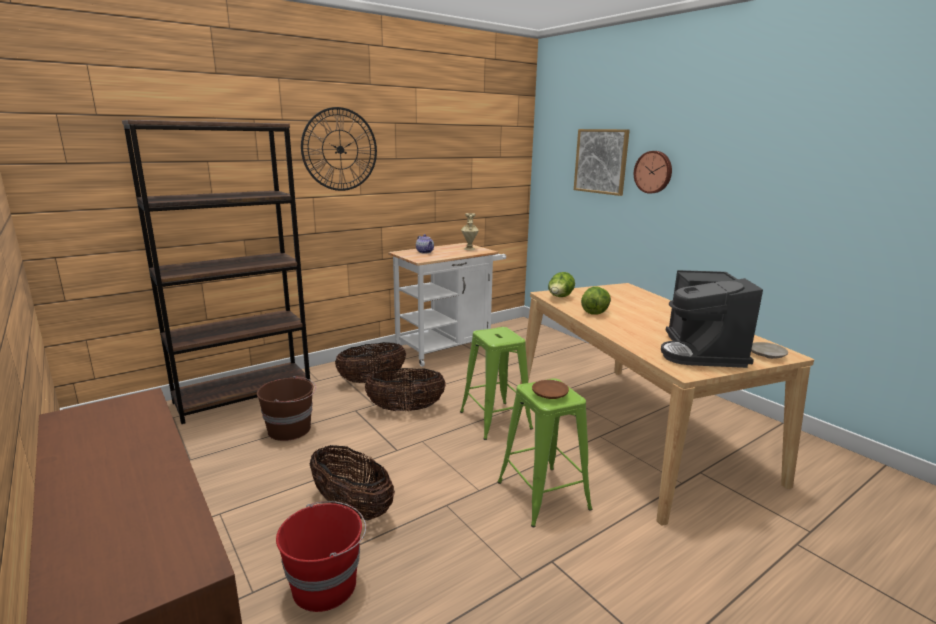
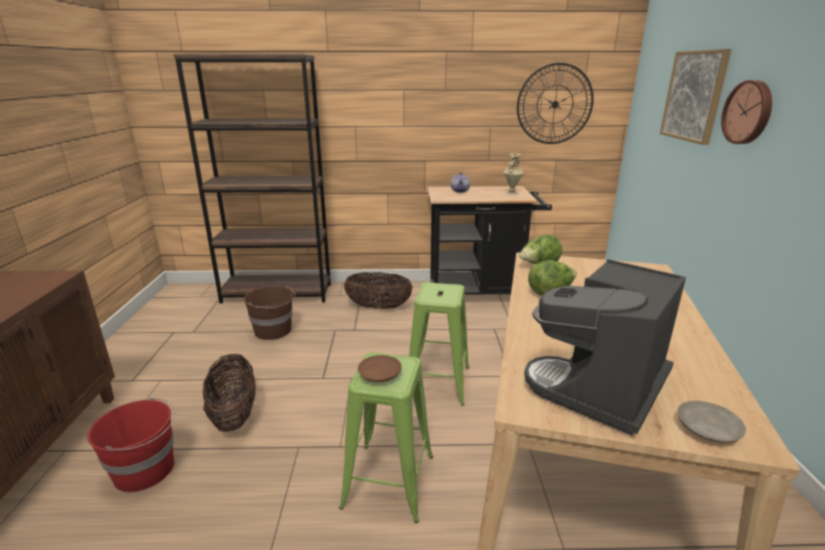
camera: 35 degrees right, 5 degrees up
(340, 149) = (383, 80): wall clock -> wall clock (554, 104)
(406, 409) = (374, 342): basket -> none
(448, 347) = (480, 294): white cart -> black cart

